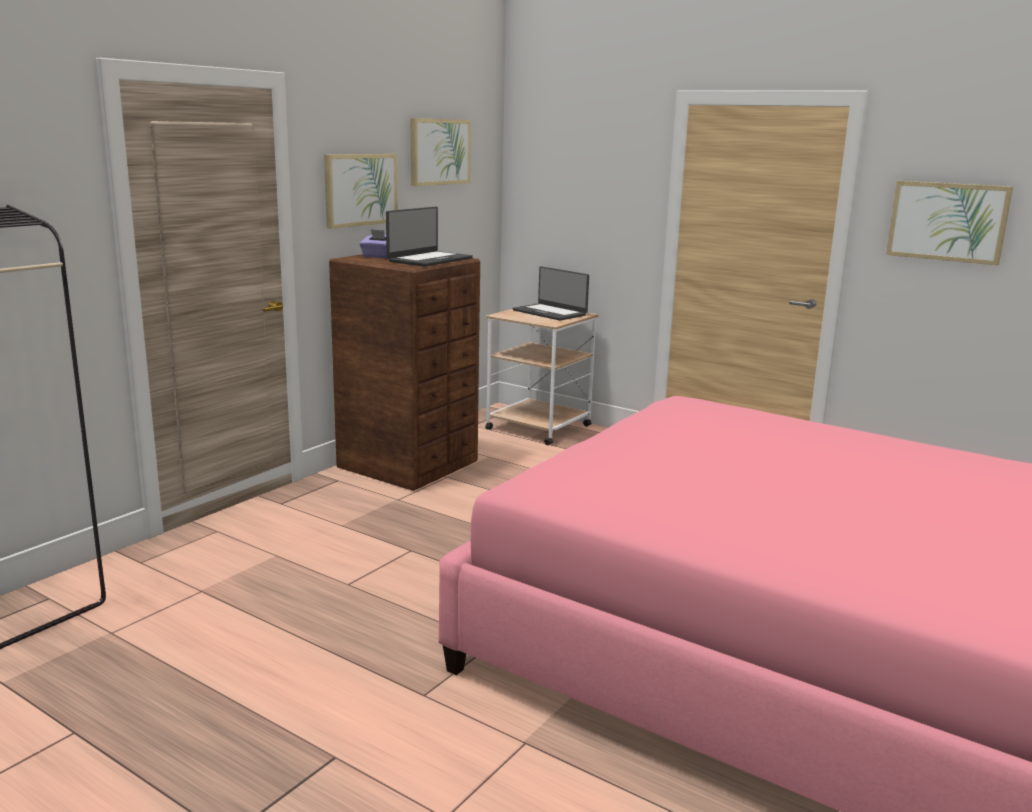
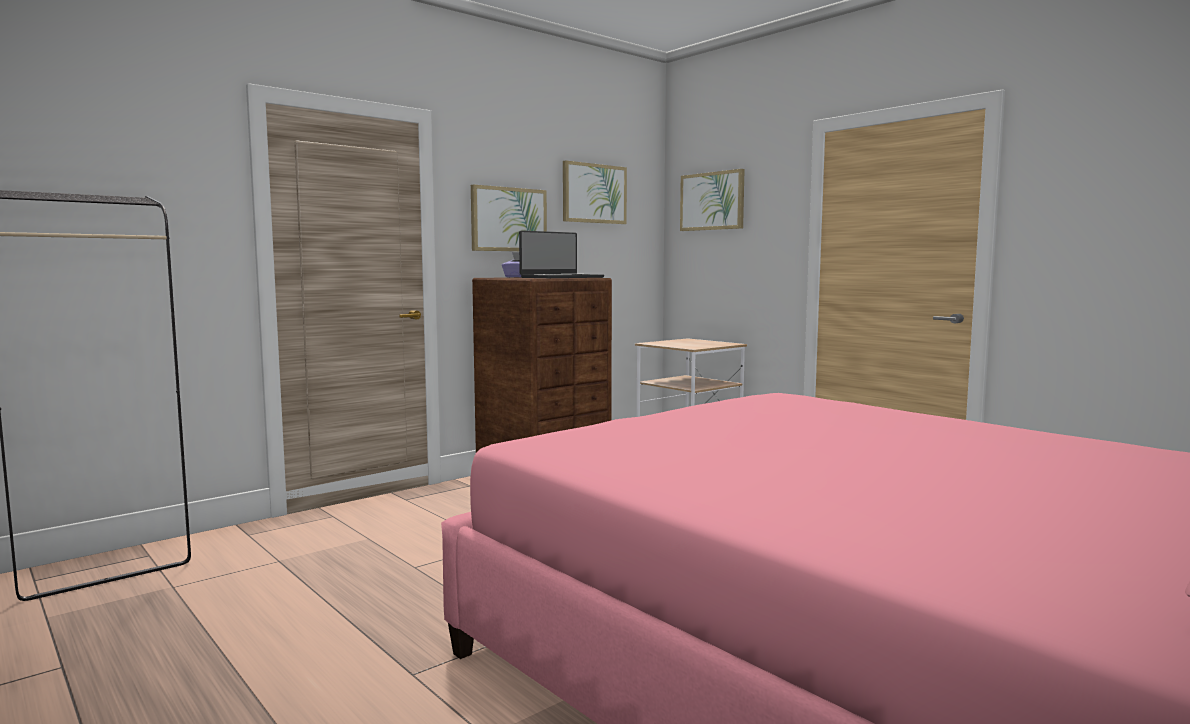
camera: 15 degrees right, 10 degrees down
(550, 312) = (699, 342): laptop -> none
(947, 221) = (1106, 215): picture -> picture (712, 201)

